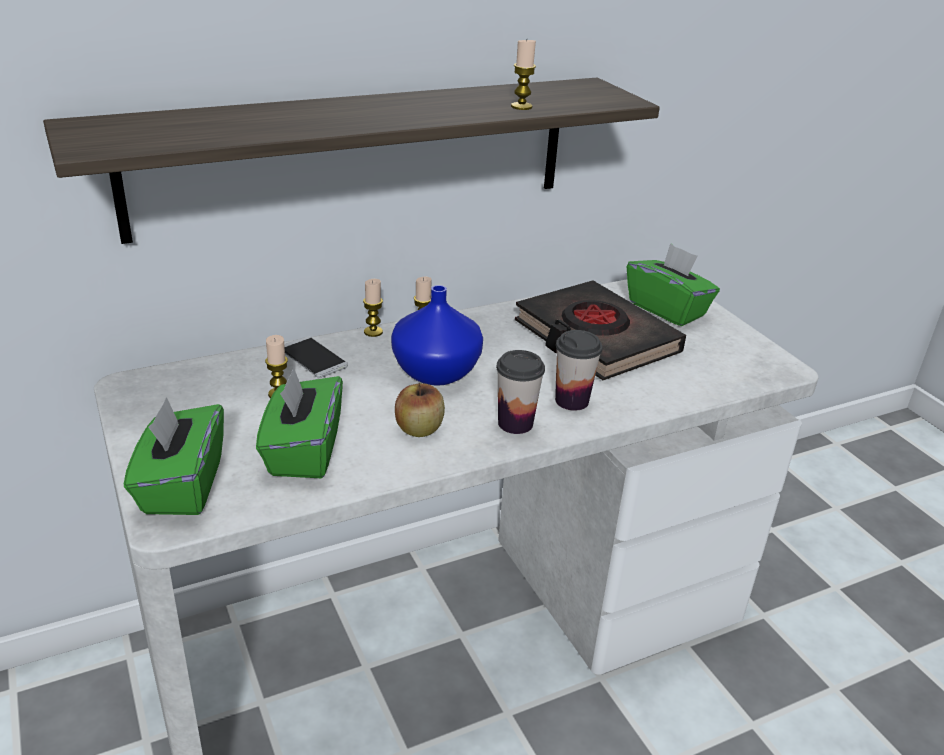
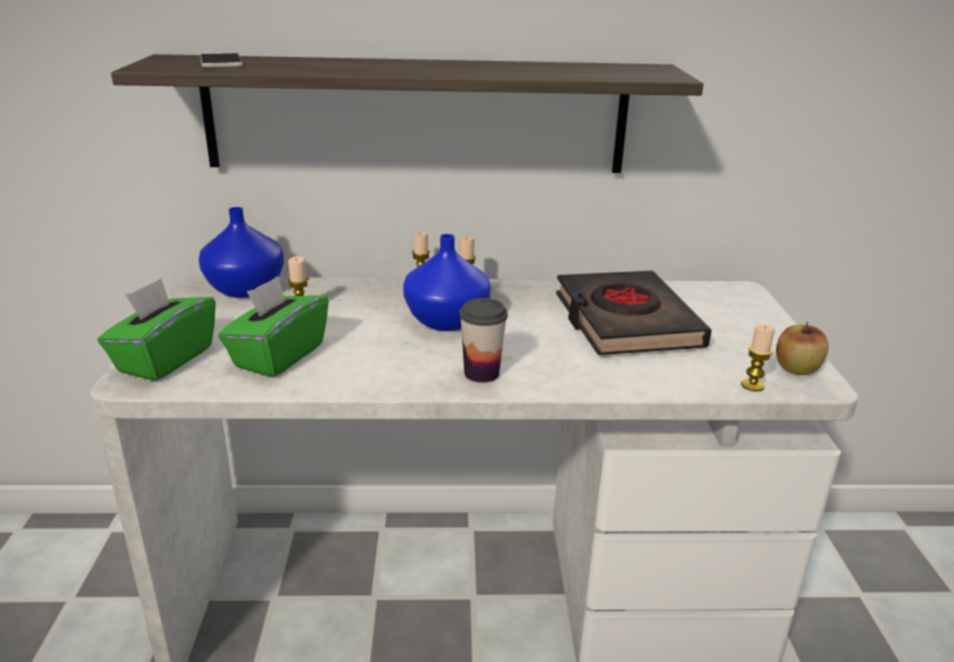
camera: 25 degrees right, 5 degrees down
(191, 379) = (246, 290): none -> blue vase
(313, 358) = (353, 292): phone -> phone (221, 62)
(419, 429) = (390, 359): apple -> apple (796, 368)
(521, 106) = (554, 73): candle -> candle (752, 385)
(572, 401) = (554, 366): cup -> none
(667, 309) = (725, 311): green tissue box -> none

